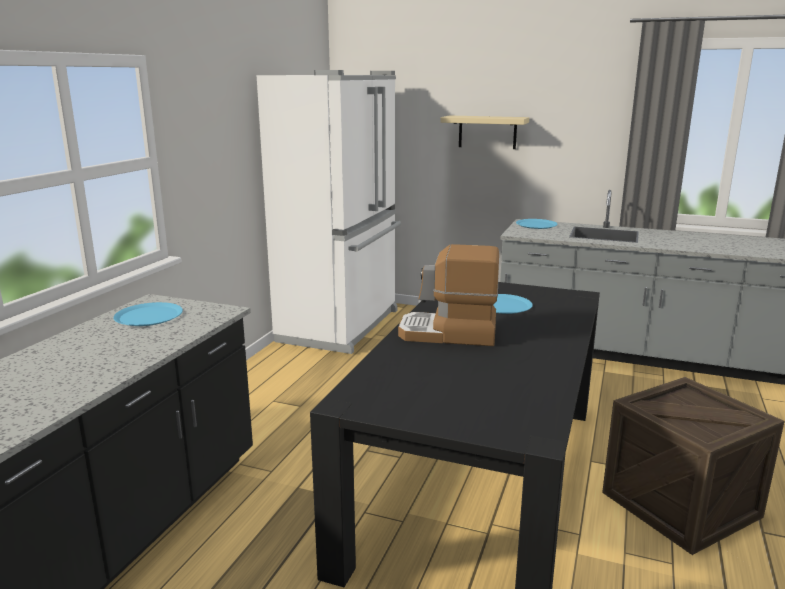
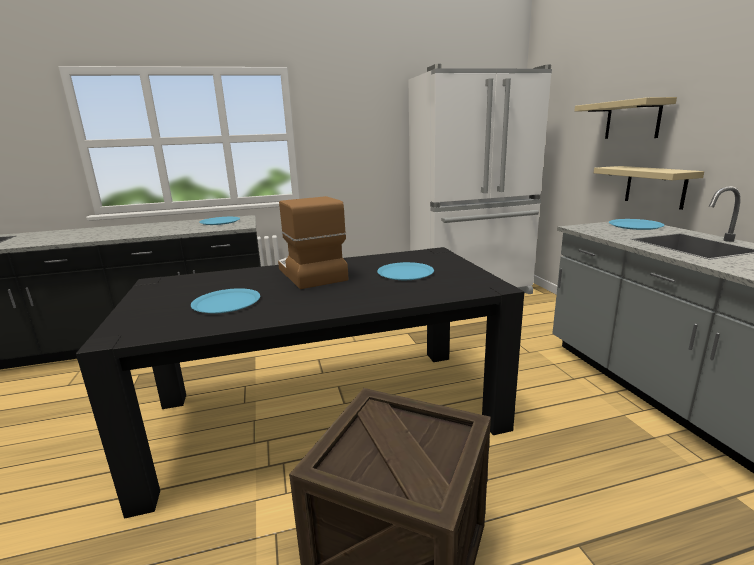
camera: 55 degrees right, 0 degrees up
(490, 379) = (226, 302): none -> blue plate
(518, 189) = (655, 186): none -> beige shelf

